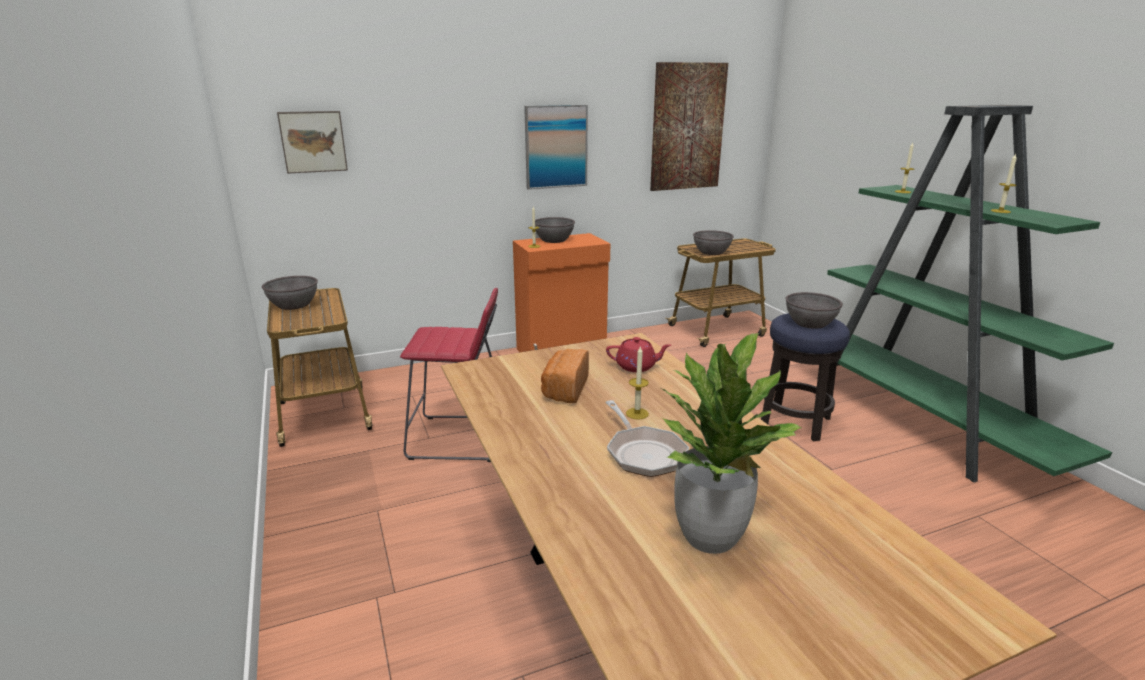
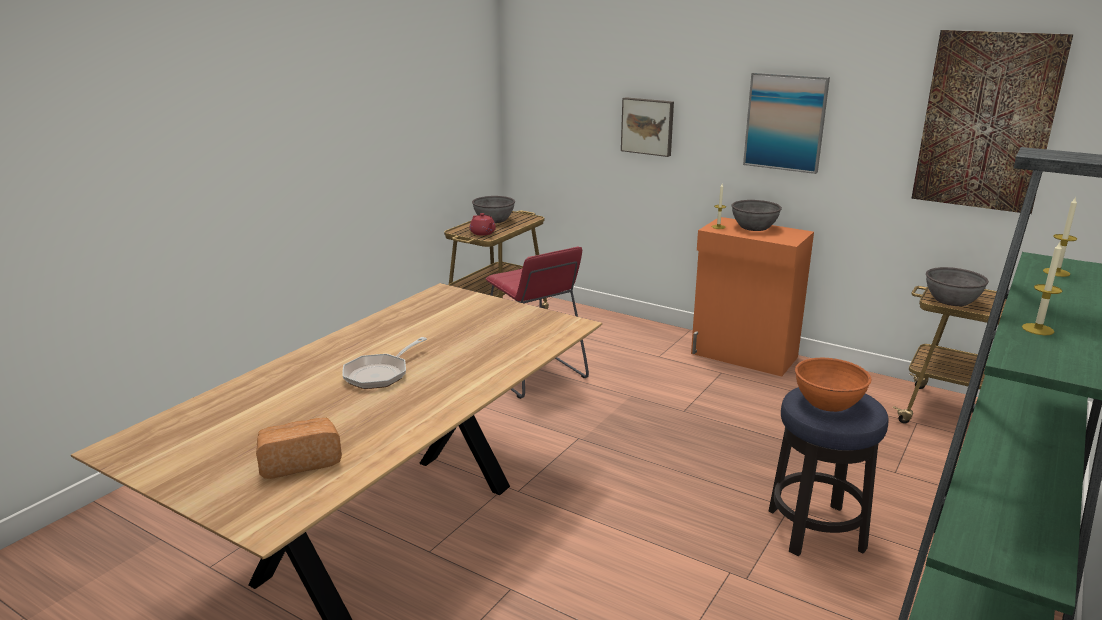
camera: 55 degrees right, 0 degrees up
(313, 141) = (560, 87): picture -> picture (648, 126)
(564, 389) = (449, 326): bread -> bread (299, 462)
(637, 366) = (524, 338): red teapot -> red teapot (483, 233)
(637, 413) = (439, 358): candle -> none
(709, 536) = (292, 417): potted plant -> none
(810, 323) = (828, 402): grey bowl -> orange bowl

